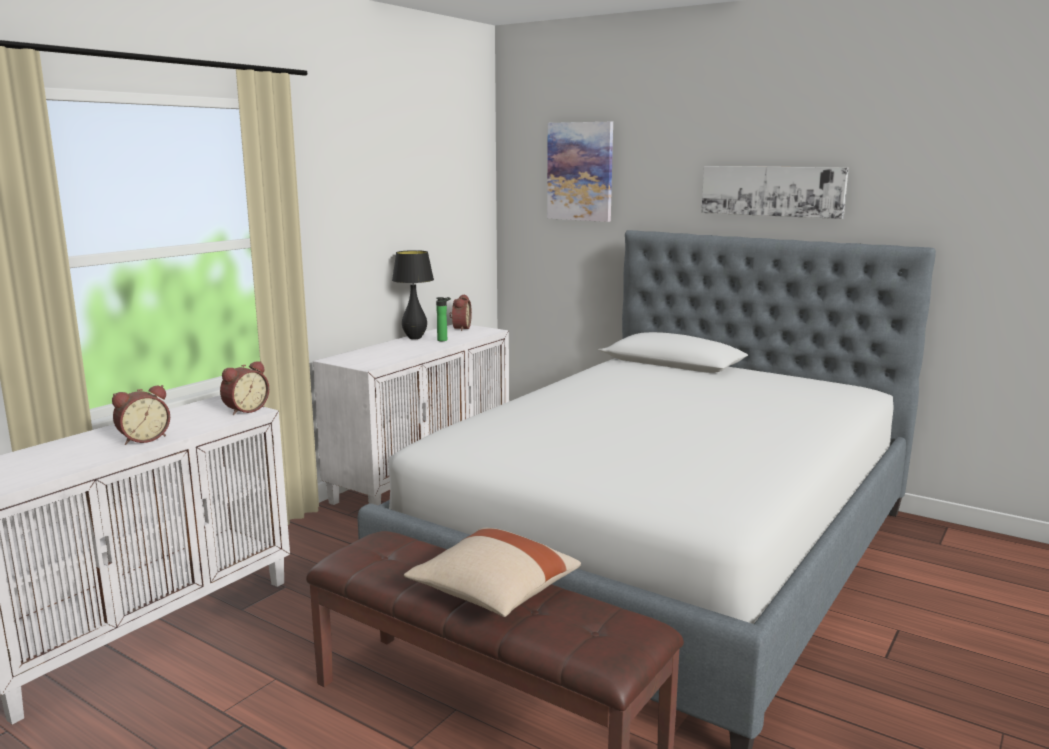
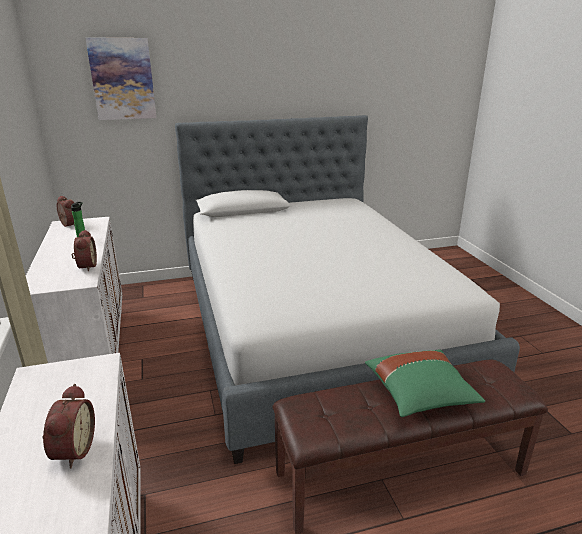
camera: 50 degrees left, 10 degrees up
(245, 410) = (89, 367): alarm clock -> alarm clock (86, 266)
(415, 338) = (53, 244): black table lamp -> none
(493, 593) = (420, 395): beige pillow -> green pillow
(772, 191) = (273, 87): picture -> none

